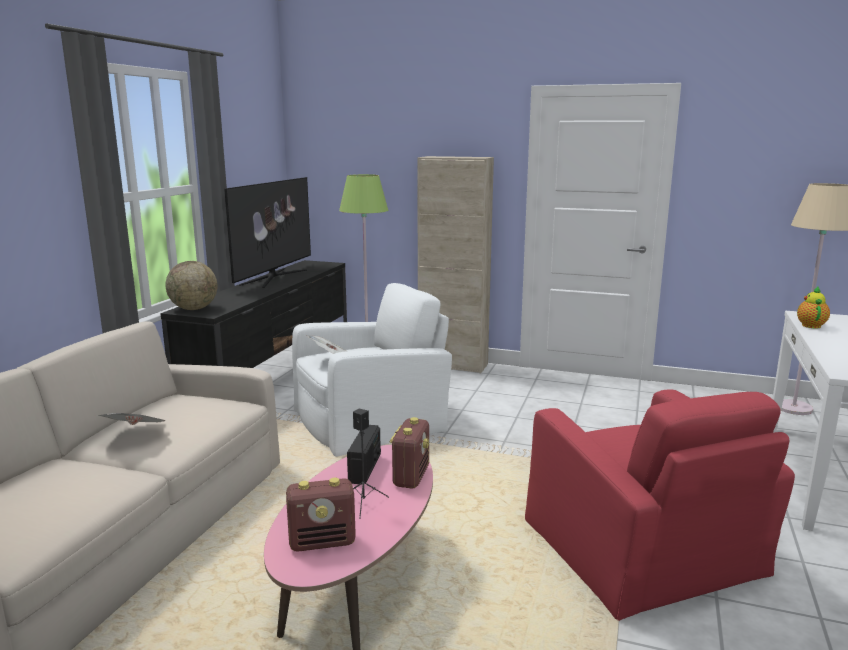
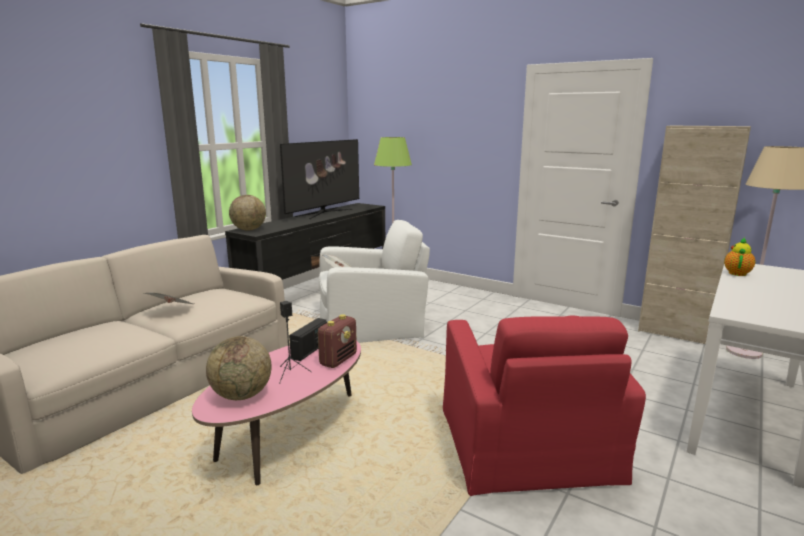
camera: 15 degrees right, 0 degrees up
(323, 542) = (242, 395): radio -> globe
(453, 365) = (458, 290): beige cabinet -> beige cabinet (675, 333)

